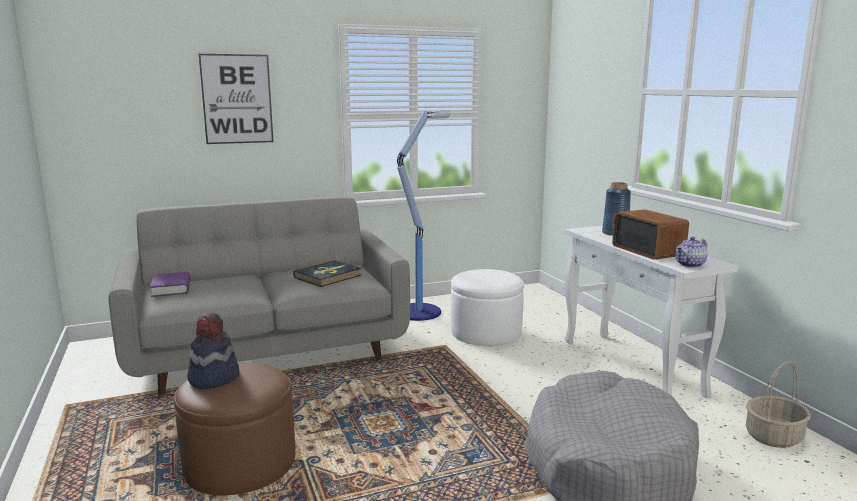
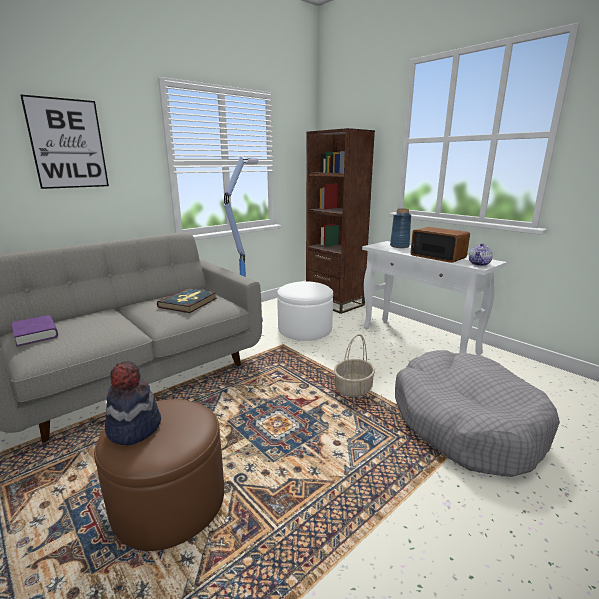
camera: 20 degrees left, 5 degrees up
(550, 305) = (334, 303): none -> brown bookcase
(773, 437) = (539, 376): basket -> basket (353, 389)

